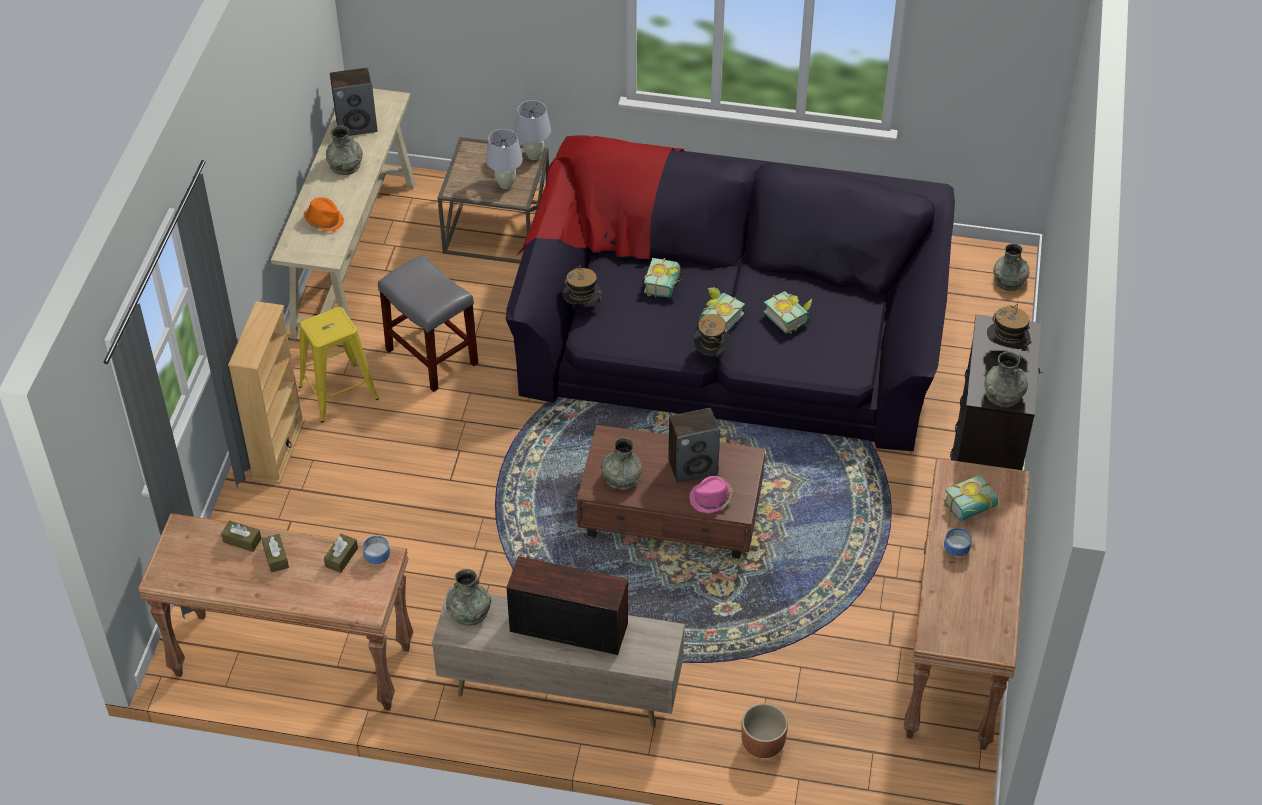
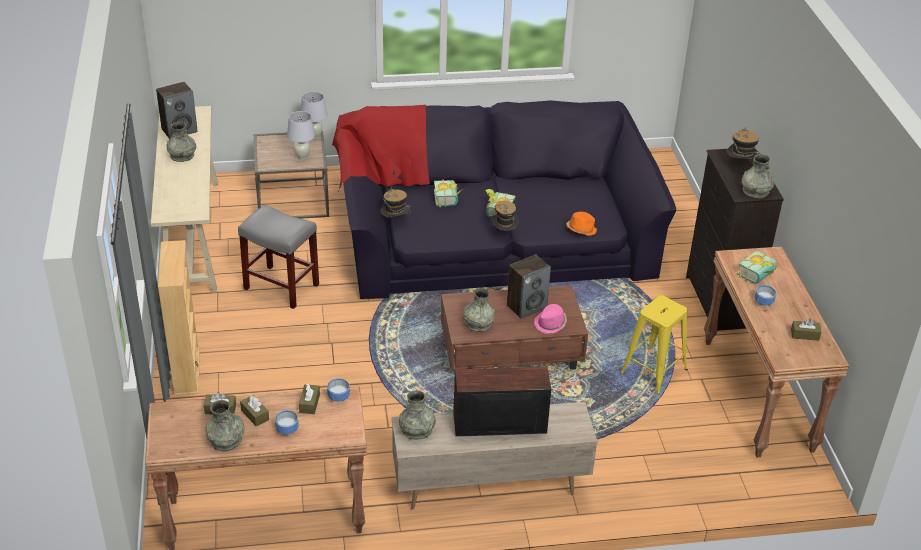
camera: 20 degrees left, 10 degrees down
(302, 585) = (286, 430): none -> bowl
(324, 220) = (182, 191): orange hat -> orange hat (581, 229)
(338, 393) = (219, 324): yellow stool -> yellow stool (653, 371)
(762, 744) = (658, 487): brown planter -> none
(789, 317) = (546, 202): book -> none
(982, 609) = (805, 335): none -> brown tissue box
(1009, 280) = (664, 168): grey vase -> grey vase (226, 440)

